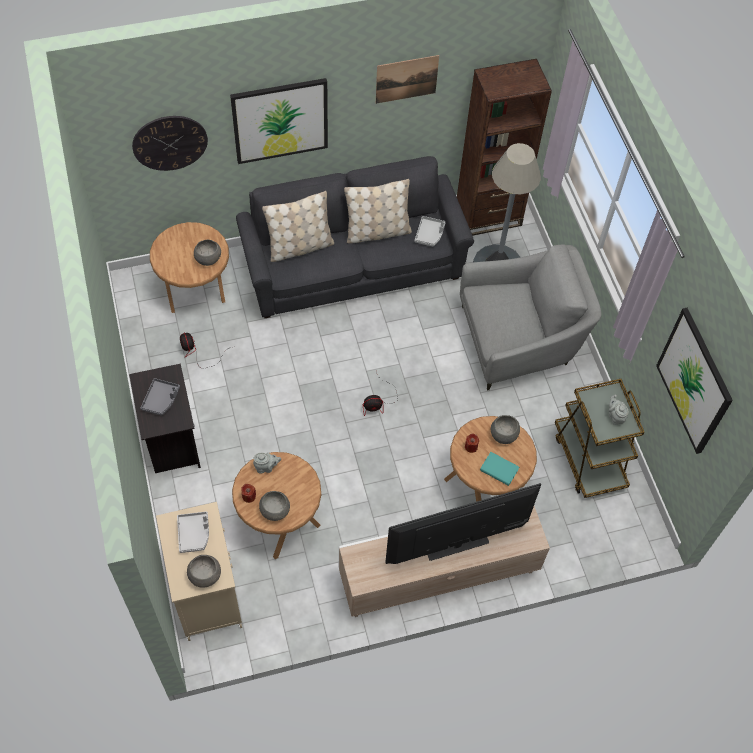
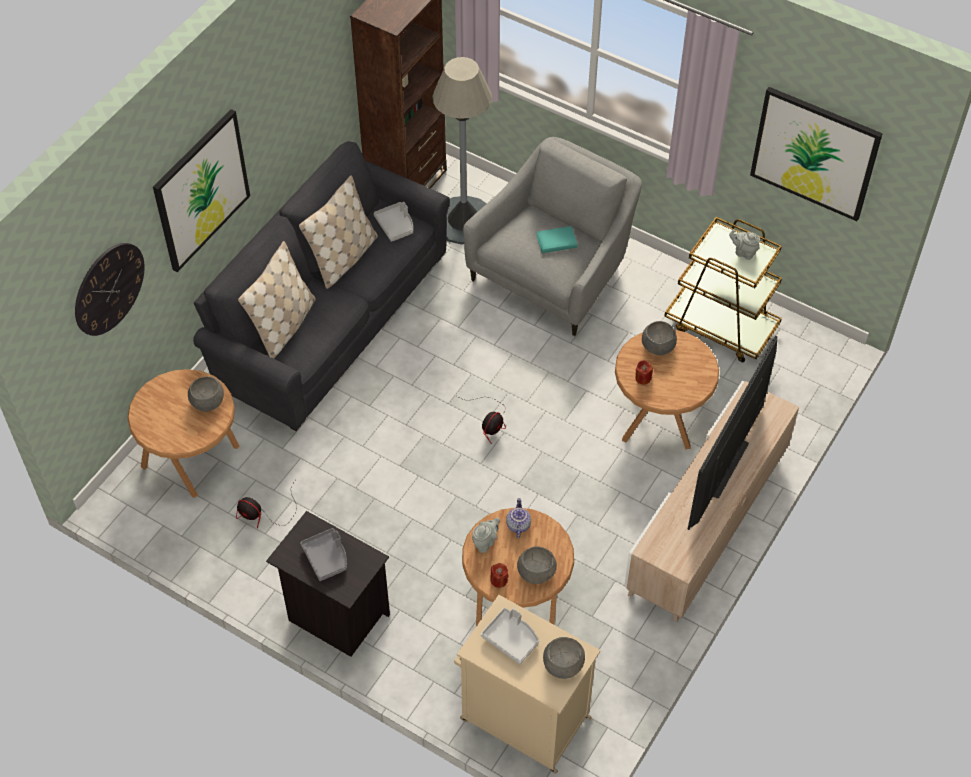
camera: 40 degrees left, 5 degrees down
(295, 473) = (517, 525): none -> teapot
(406, 79) = (297, 65): picture -> none
(499, 470) = (687, 378): turquoise book -> turquoise book (556, 241)

